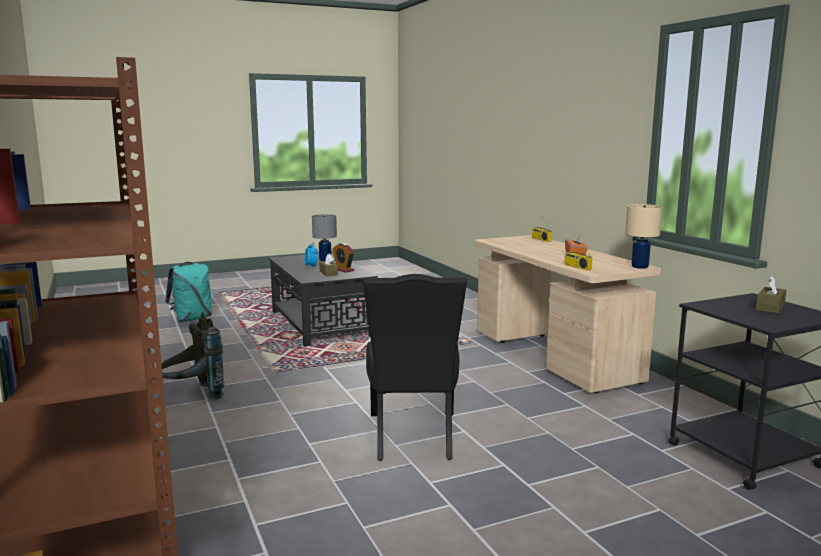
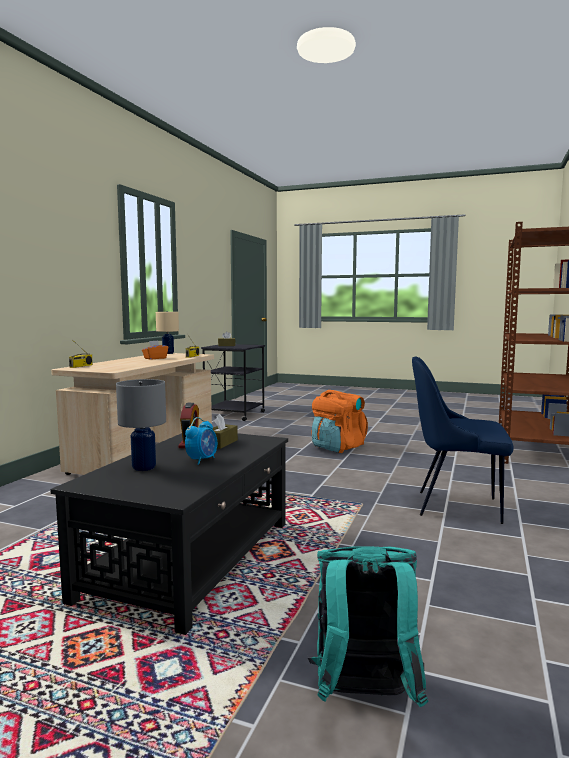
camera: 135 degrees left, 5 degrees down
(193, 396) = (457, 507): grey backpack -> blue chair
(413, 434) = (337, 447): black chair -> orange backpack

